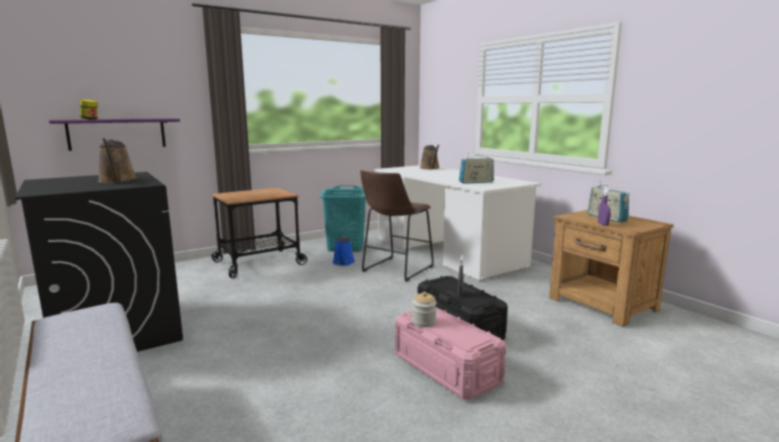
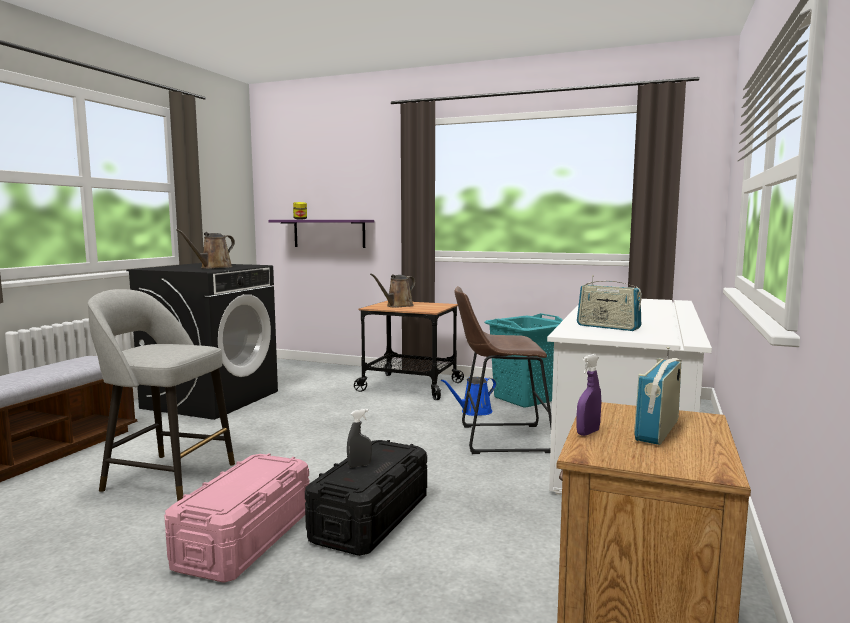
camera: 55 degrees right, 5 degrees down
(291, 382) = (166, 476): none -> grey stool
(424, 322) = (246, 467): jar -> none
(430, 168) = (664, 305): brown watering can -> brown watering can (397, 306)

